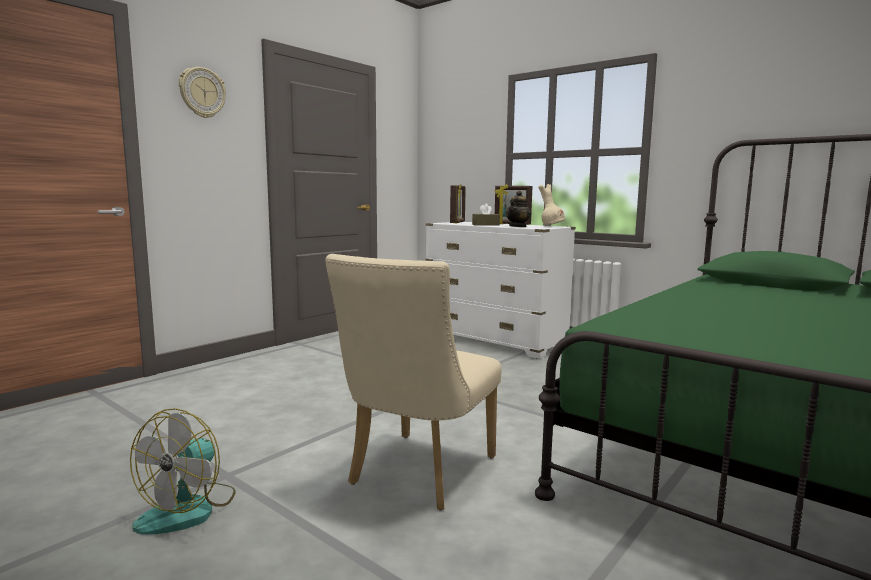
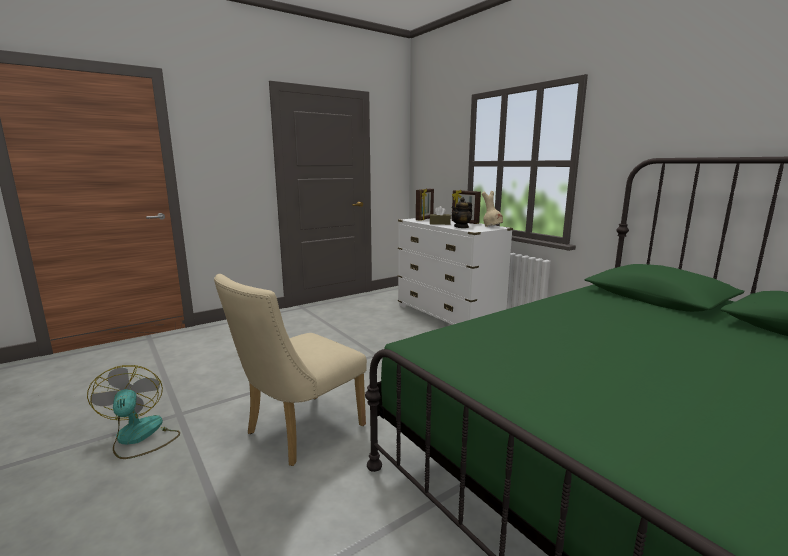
camera: 15 degrees right, 5 degrees up
(189, 509) = (139, 437): fan -> fan turned 120 degrees clockwise
(202, 93) = (221, 127): wall clock -> none

